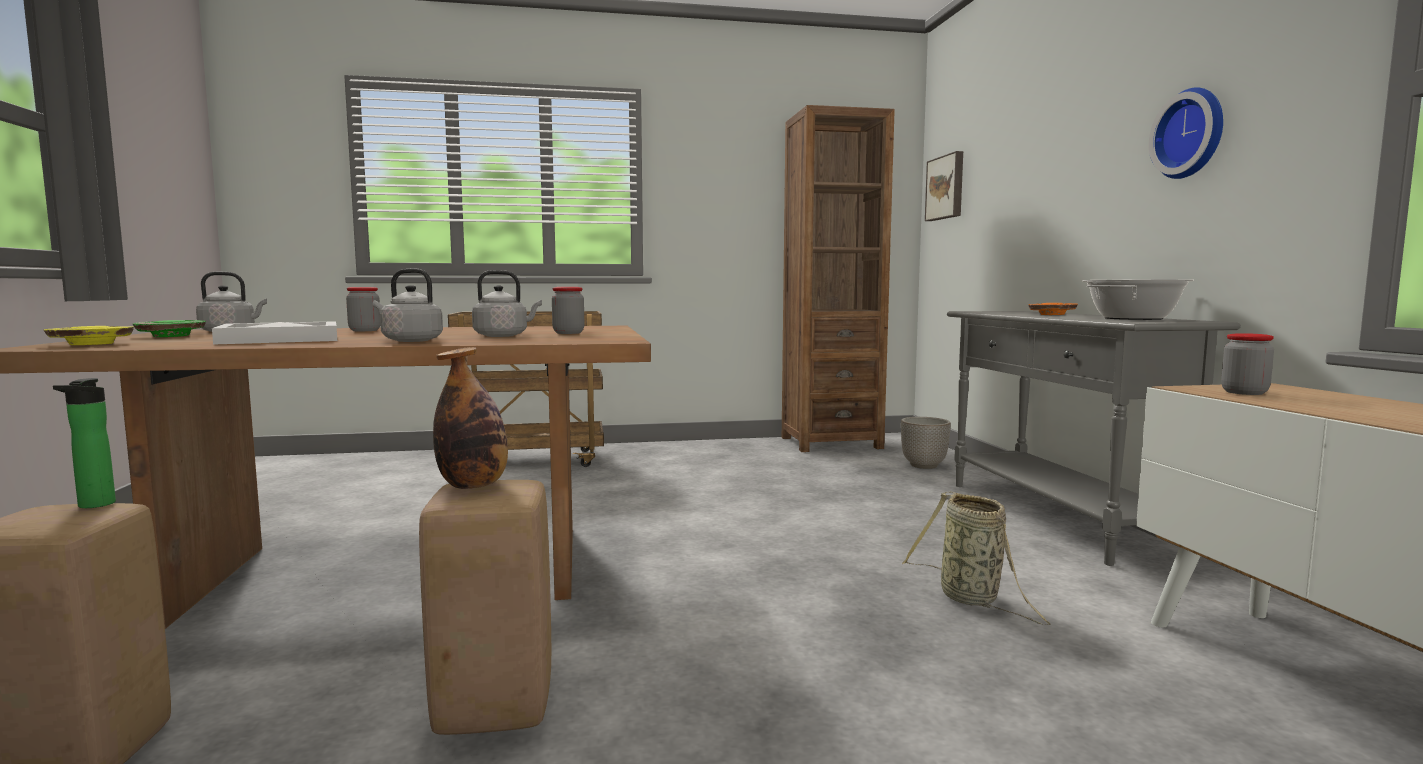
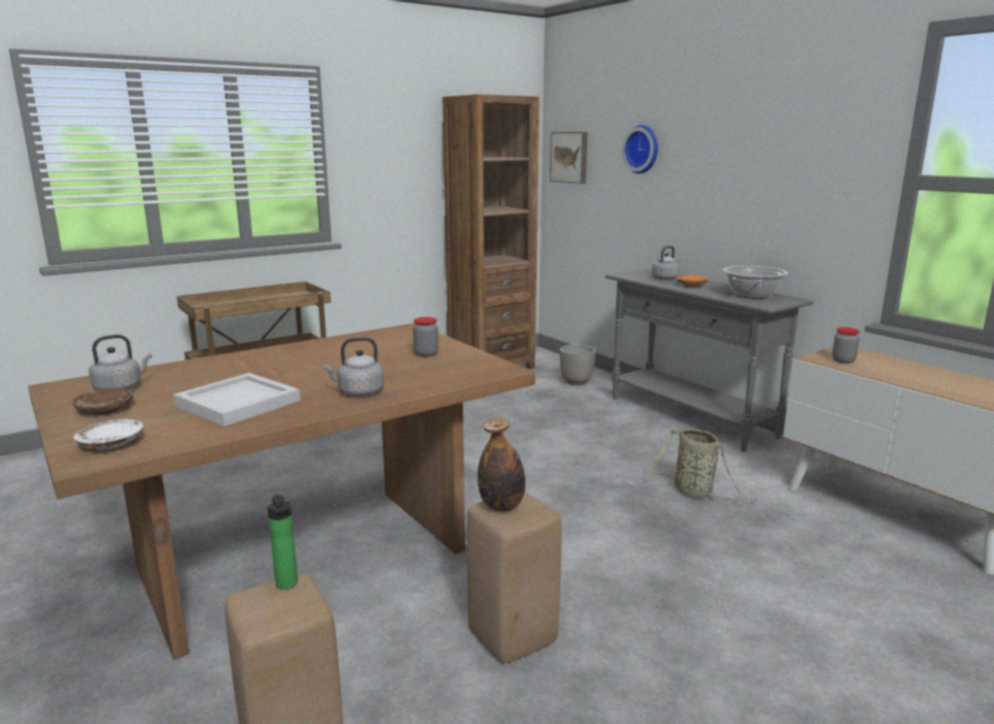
camera: 25 degrees left, 10 degrees up
(91, 344) = (110, 444): yellow plate -> white plate
(171, 336) = (105, 409): green plate -> brown plate
(364, 330) = (239, 367): jar -> none
(504, 336) = (397, 368): grey kettle -> grey kettle (666, 278)
(1192, 134) = (783, 173): wall clock -> wall clock (643, 149)

